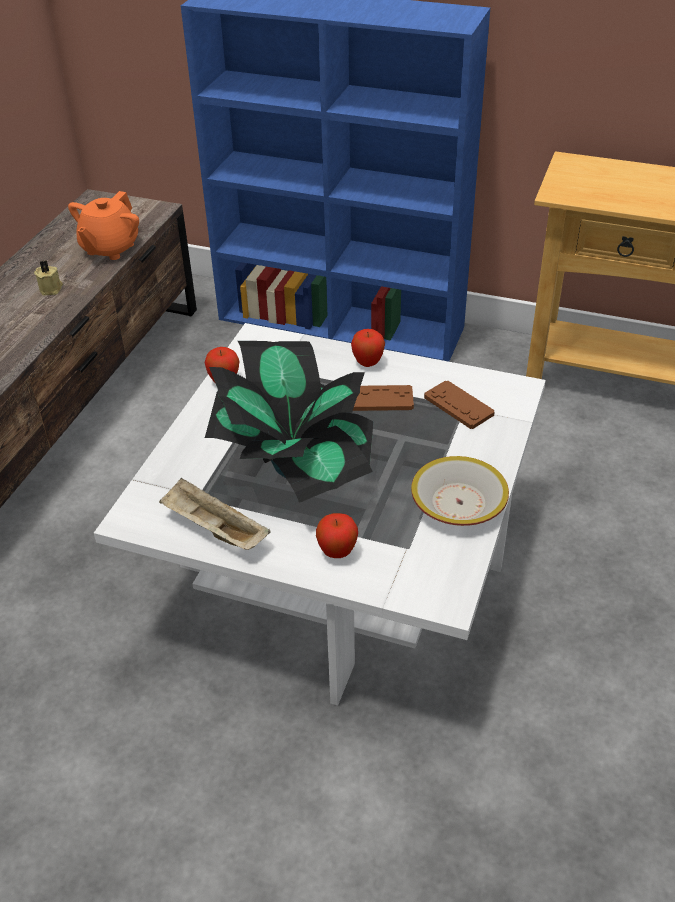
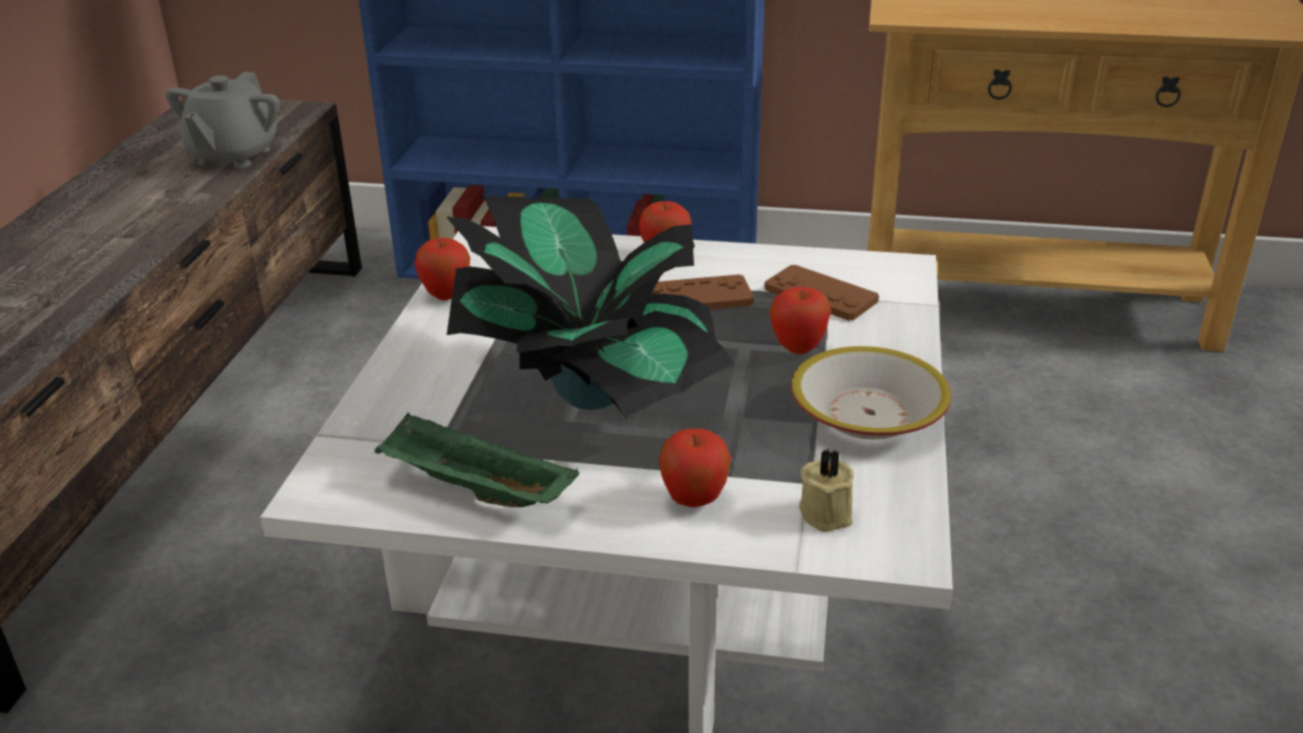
camera: 10 degrees left, 10 degrees down
(51, 289) = (145, 207): beige candle -> beige candle (827, 512)
(110, 248) = (233, 156): orange teapot -> grey teapot
(213, 529) = (474, 490): beige tray -> green tray
(431, 447) = (798, 348): none -> apple

